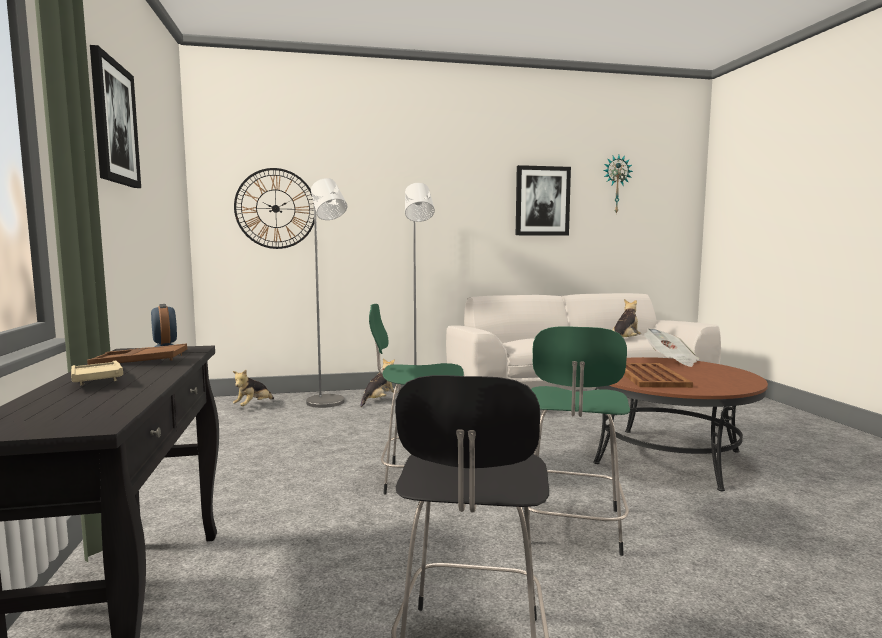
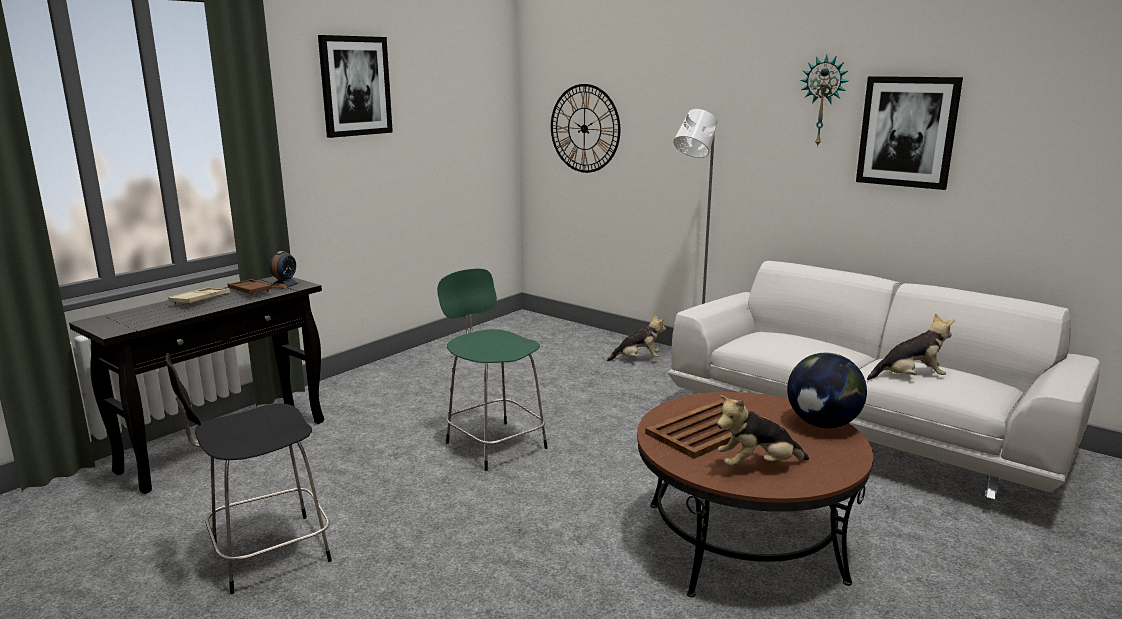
camera: 50 degrees right, 10 degrees up
(253, 406) = (536, 330): plush toy -> plush toy (757, 466)
(329, 404) = (590, 348): grey floor lamp -> none
(572, 528) = (485, 535): green stool -> none
(616, 184) = (1058, 107): wall clock -> wall clock (823, 101)
(671, 361) = (822, 424): newspaper -> globe

